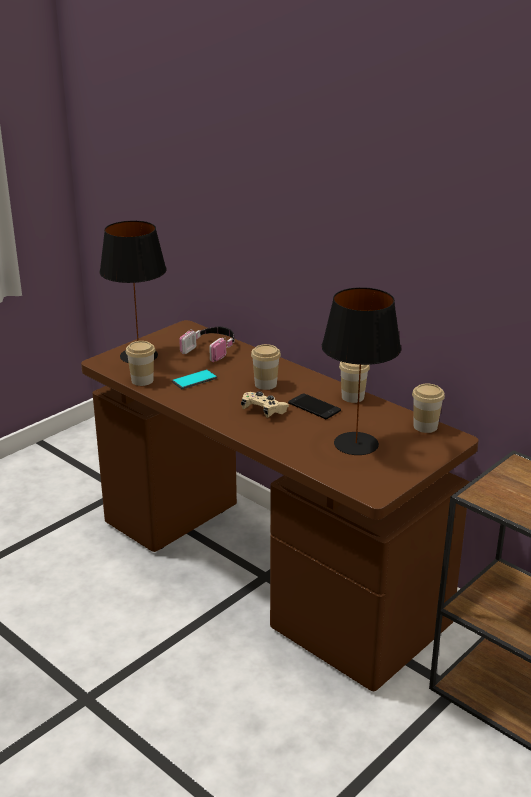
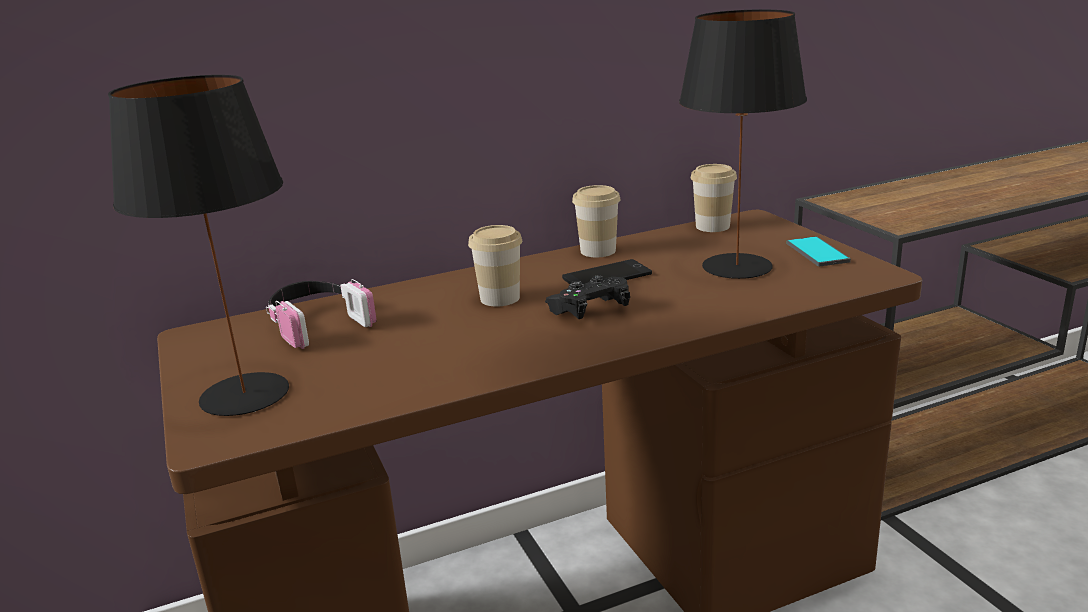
camera: 65 degrees left, 5 degrees down
(142, 380) = (360, 403): cup -> none
(194, 380) = (418, 351): phone -> phone (817, 252)
(263, 411) = (589, 310): beige game controller -> black game controller

